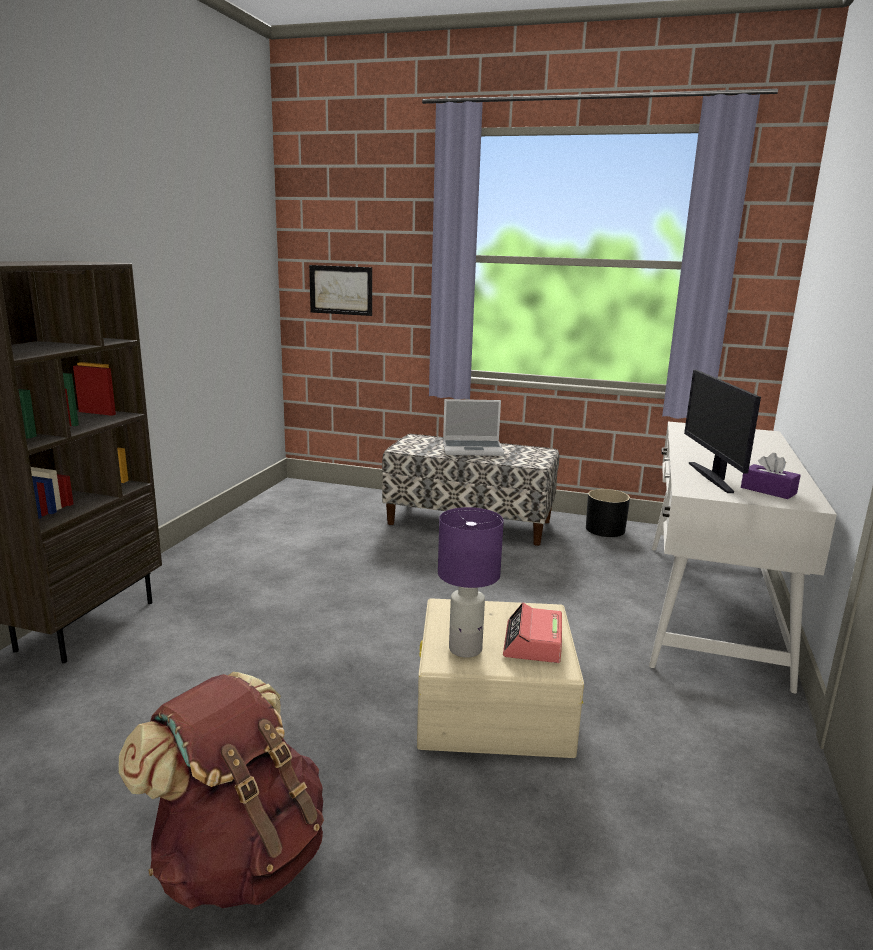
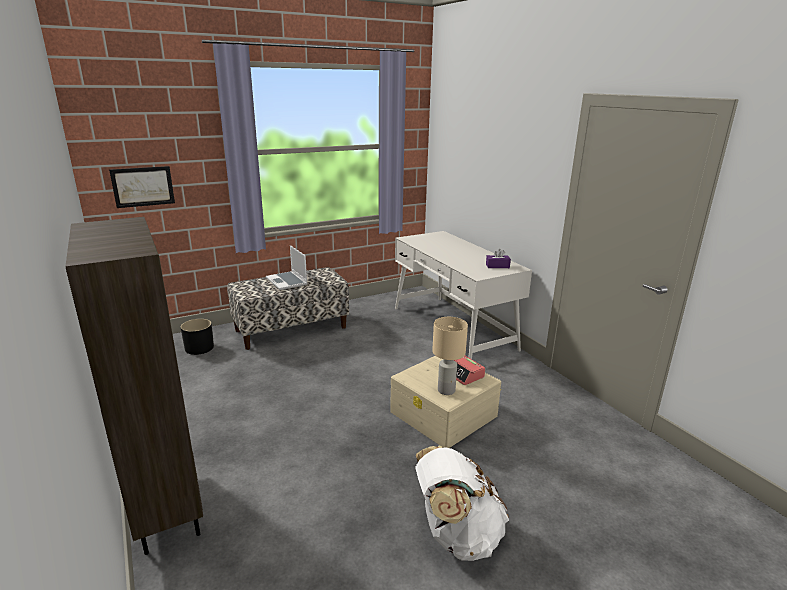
camera: 45 degrees left, 5 degrees up
(239, 858) = (456, 535): brown backpack -> white backpack
(465, 648) = (446, 390): purple table lamp -> beige table lamp
(473, 449) = (287, 281): laptop -> laptop turned 105 degrees clockwise
(605, 529) = (361, 306): black planter -> black planter (199, 348)
(713, 477) = (470, 266): monitor -> none

